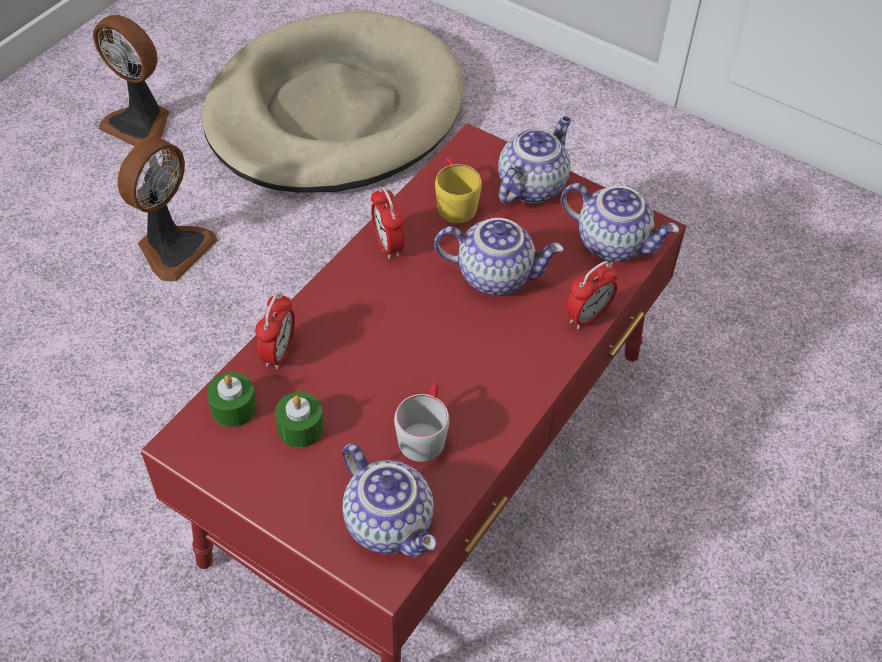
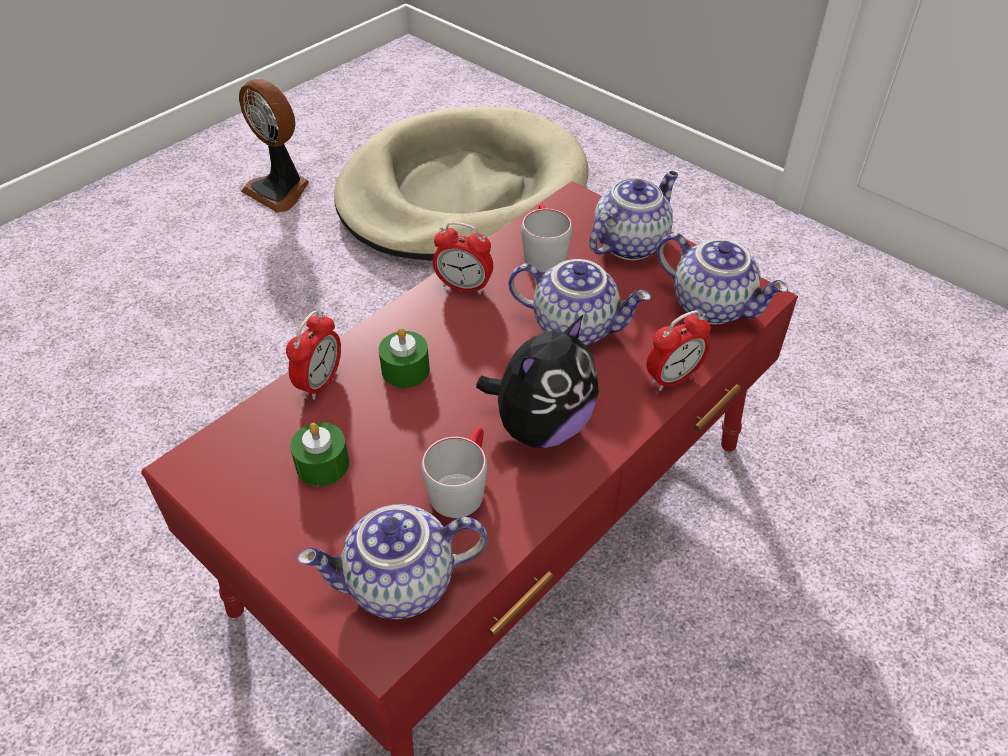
camera: 10 degrees right, 5 degrees down
(172, 247) = (282, 299): fan -> none
(233, 408) = (255, 435): green candle -> green candle (405, 370)
(388, 245) = (464, 287): alarm clock -> alarm clock turned 60 degrees counterclockwise
(391, 523) = (400, 586): teapot -> teapot turned 105 degrees clockwise
(454, 202) = (543, 252): yellow mug -> grey mug
(481, 373) = (541, 426): none -> plush toy

